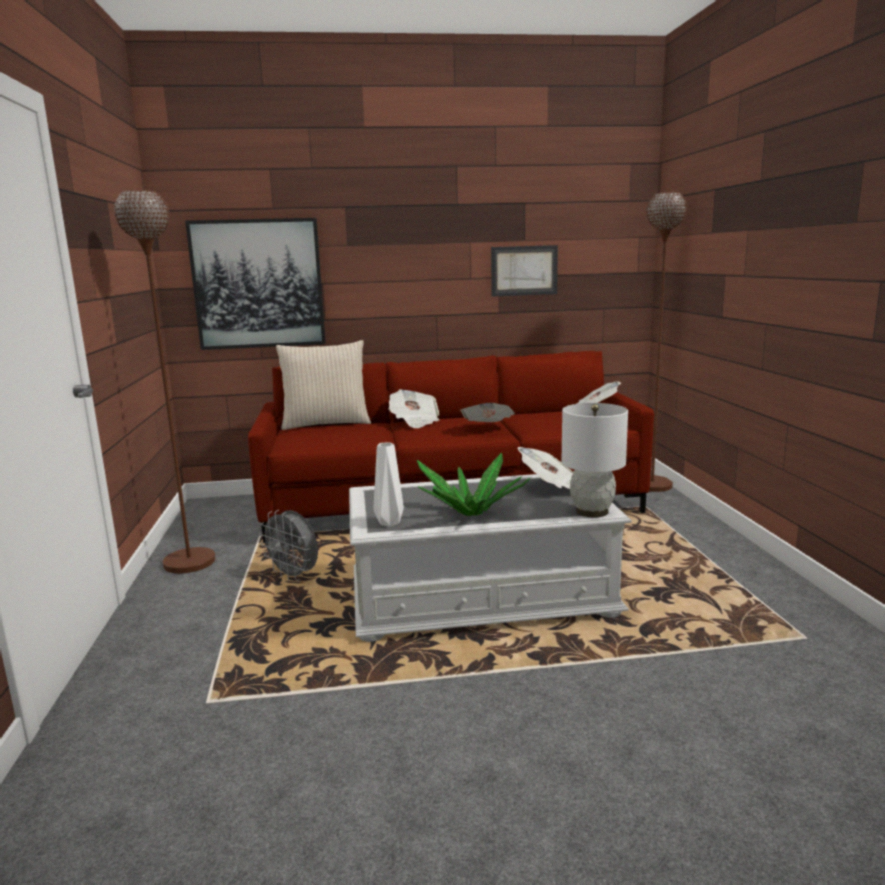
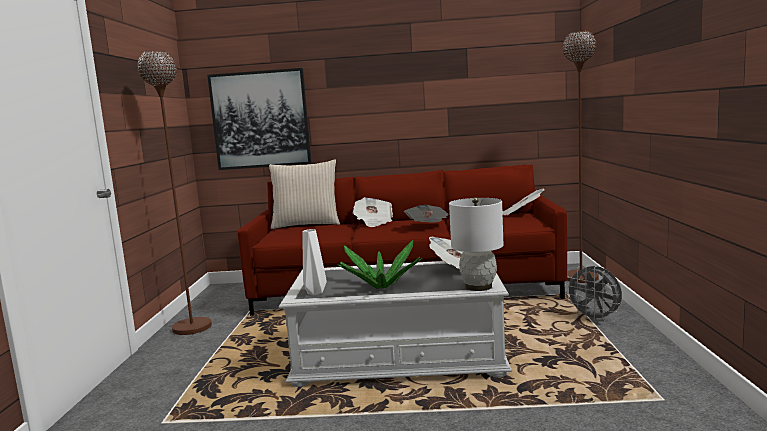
camera: 10 degrees right, 5 degrees down
(294, 576) = (262, 339): grey fan -> grey fan (595, 319)
(524, 270) = (468, 101): picture -> none

